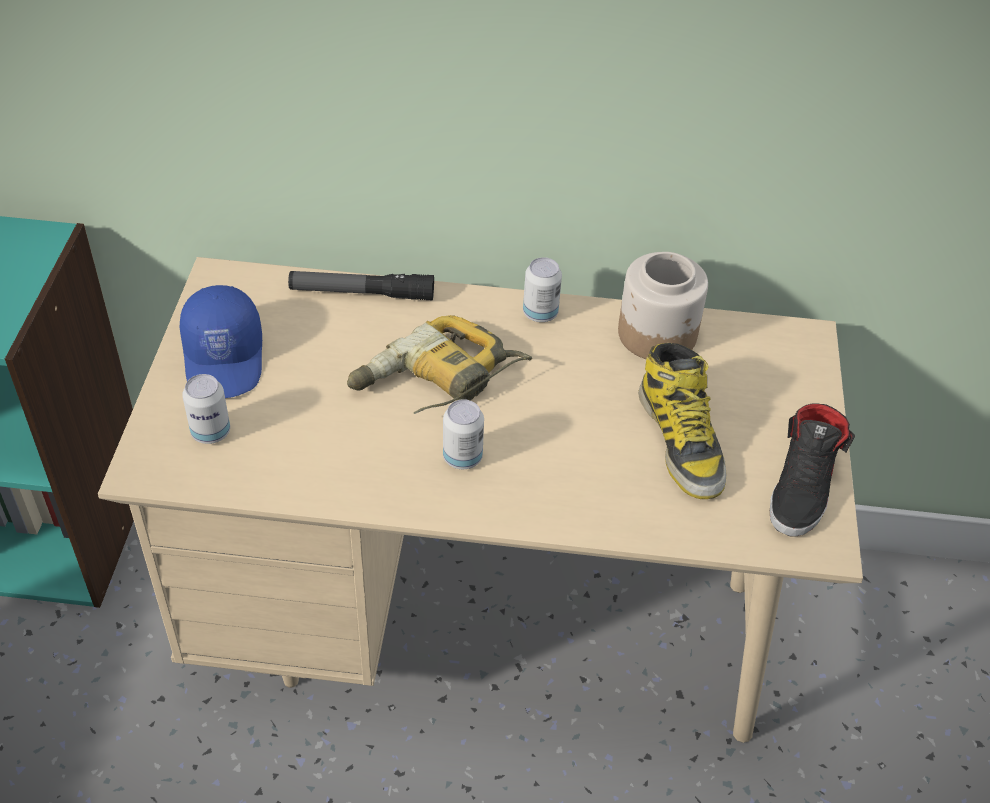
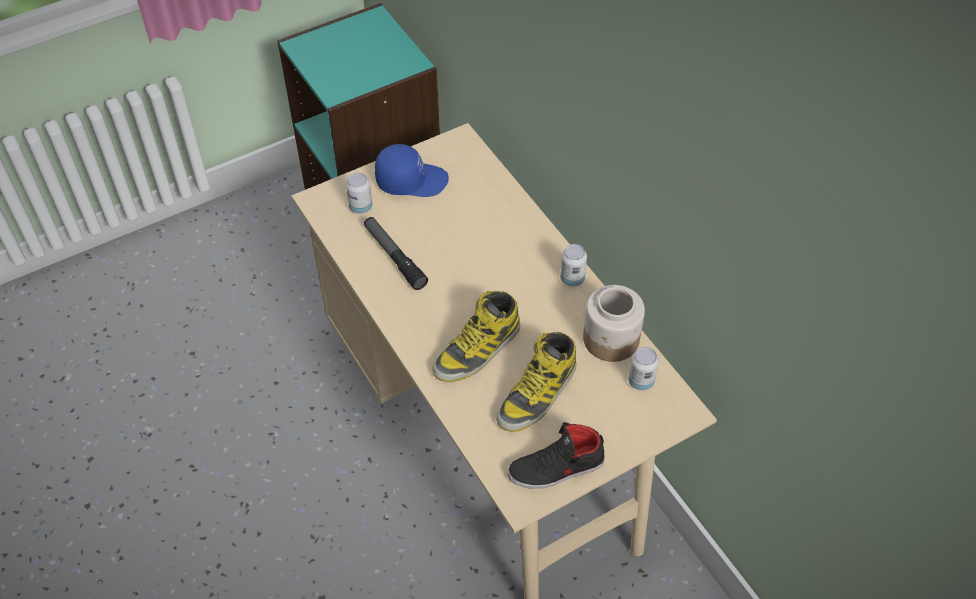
camera: 55 degrees right, 5 degrees up
(225, 358) = (411, 180): blue cap -> blue cap turned 135 degrees counterclockwise
(362, 293) = (509, 199): flashlight -> flashlight (394, 257)
(437, 382) = (476, 268): power drill -> none
(462, 457) = (435, 309): can -> can (641, 381)
(565, 455) = (477, 350): none -> boot

